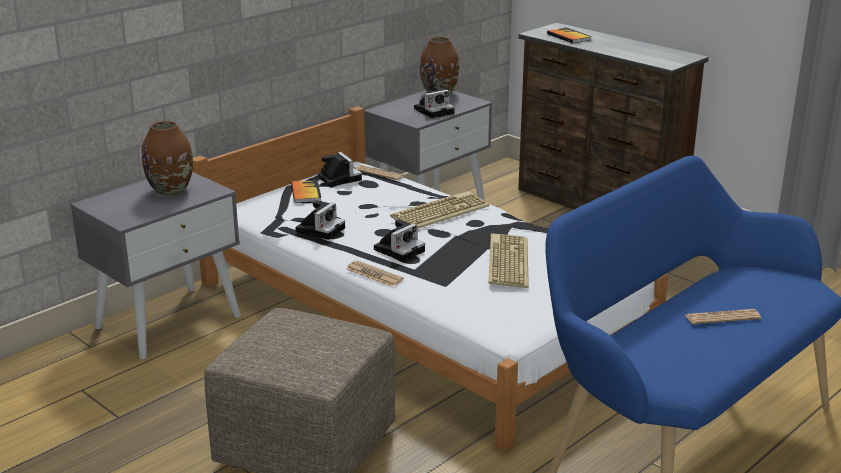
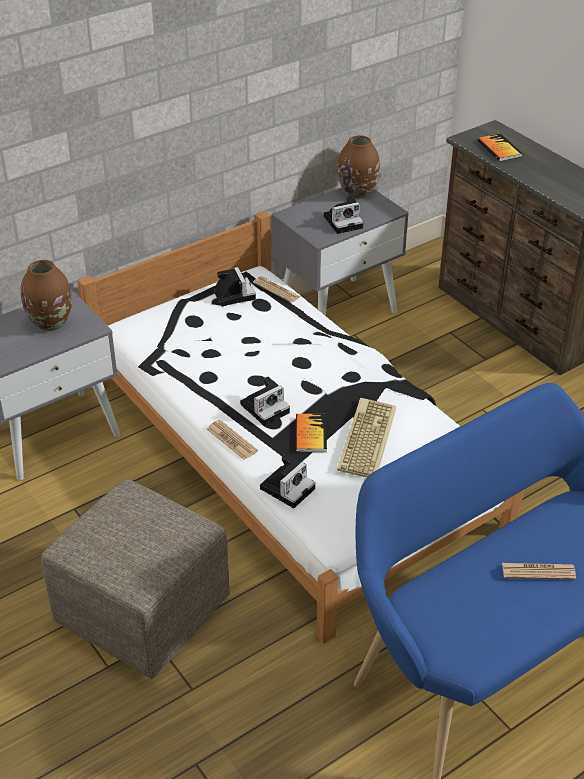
camera: 10 degrees right, 15 degrees up
(306, 193) = (195, 313): book -> book (311, 434)
(320, 229) = (196, 369): camera -> camera (288, 487)
(439, 211) = (320, 356): keyboard -> none

